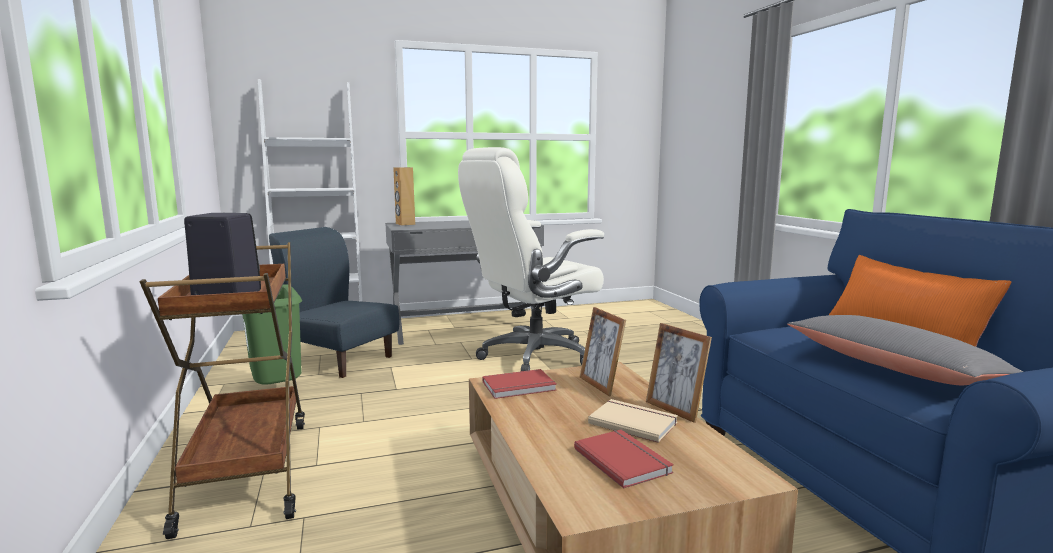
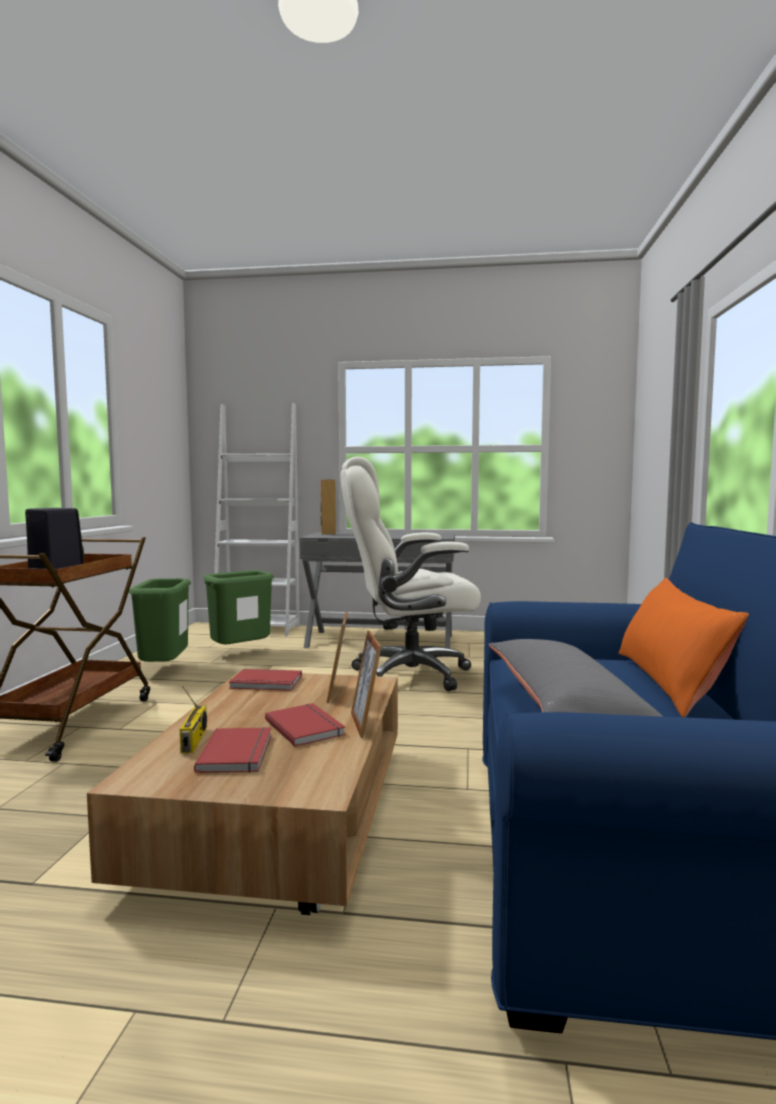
camera: 25 degrees right, 5 degrees down
(340, 360) = (241, 654): blue chair -> green trash can
(563, 457) = (195, 740): none -> radio
(633, 422) = (306, 726): beige book -> red book

